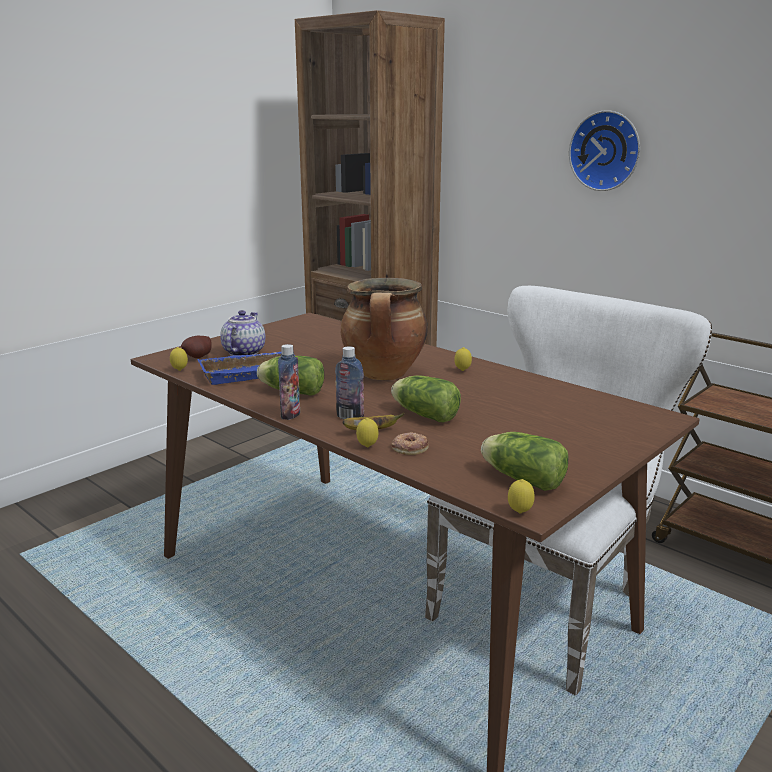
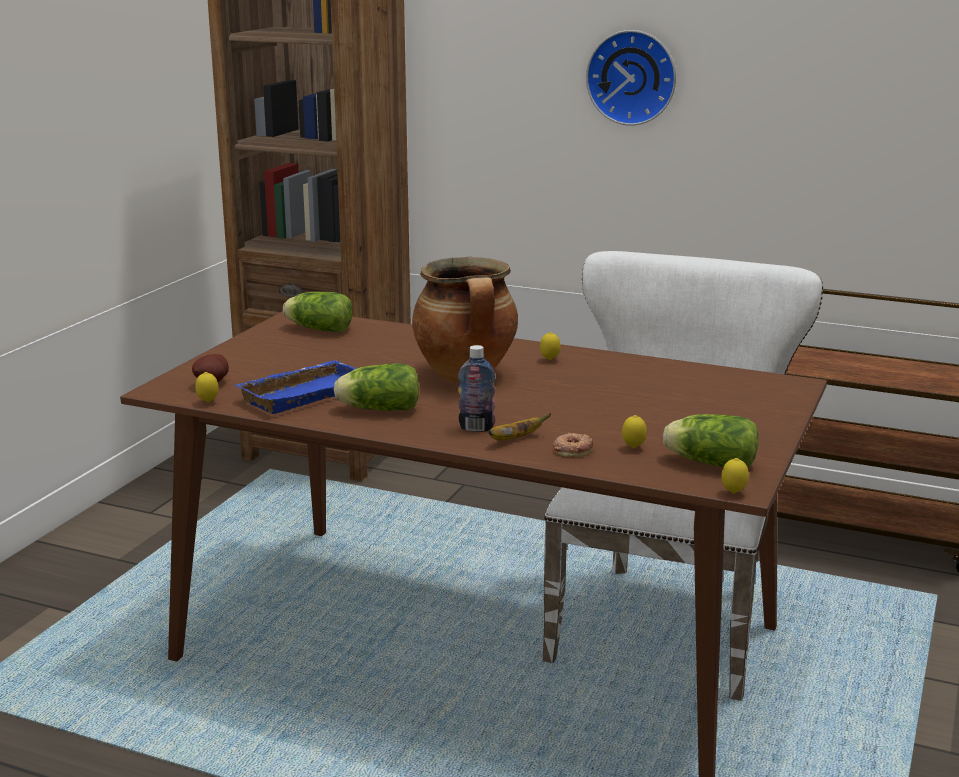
camera: 20 degrees left, 0 degrees up
(243, 352) = (263, 370): teapot -> none
(290, 414) = (406, 434): bottle -> none
(367, 447) = (528, 456): lemon -> lemon (633, 448)
(423, 414) = (553, 414): lettuce -> lettuce (317, 329)

